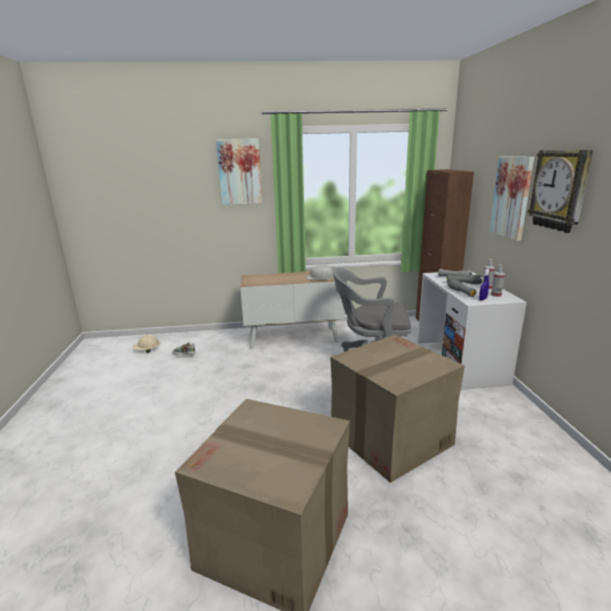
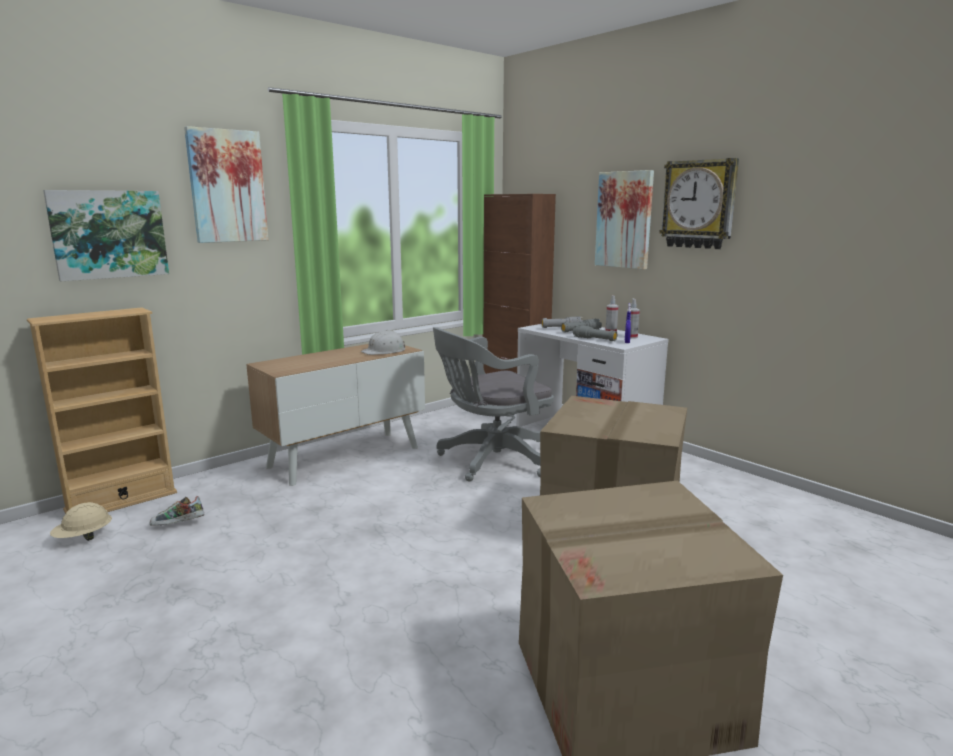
camera: 35 degrees left, 5 degrees down
(177, 200) = (109, 234): none -> picture
(177, 336) = (122, 501): none -> beige bookcase

